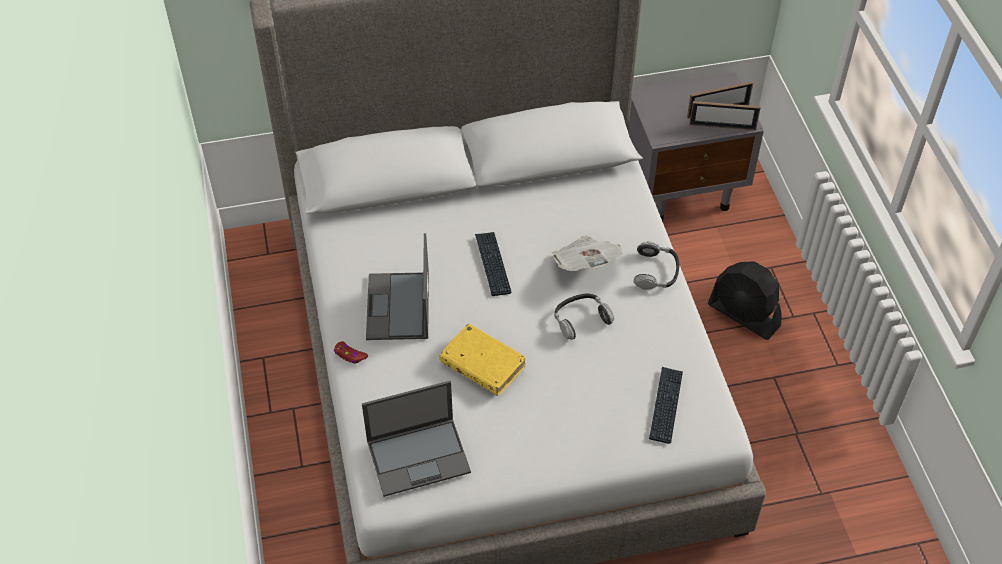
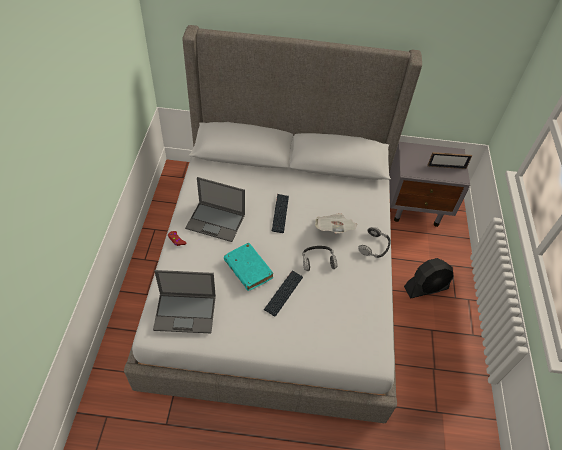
camera: 15 degrees right, 0 degrees up
(398, 307) = (216, 221): laptop -> laptop turned 90 degrees counterclockwise
(483, 365) = (248, 269): yellow book -> turquoise book
(666, 405) = (348, 330): keyboard -> keyboard (284, 293)
(722, 126) = (446, 176): picture frame -> none
(744, 315) = (426, 288): black fan -> black fan turned 75 degrees counterclockwise

